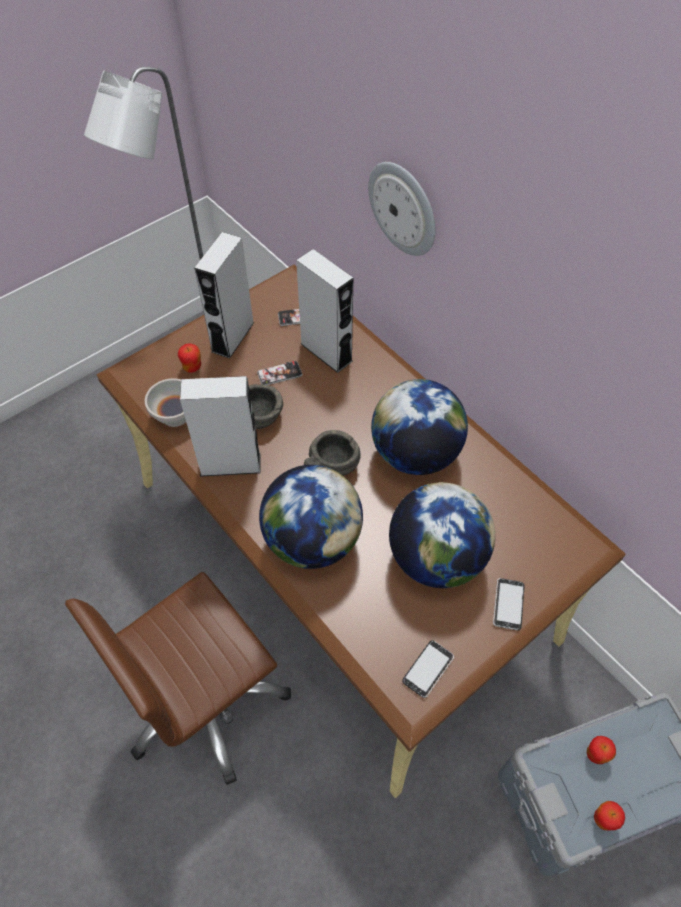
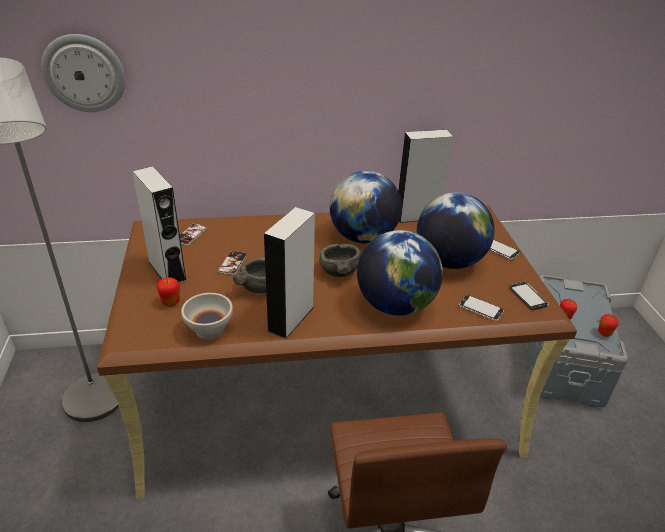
camera: 60 degrees left, 20 degrees down
(326, 352) = (238, 237): grey speaker -> grey speaker (417, 216)
(365, 626) = (480, 309): none -> phone
(403, 208) = (252, 85): wall clock -> wall clock (84, 73)

